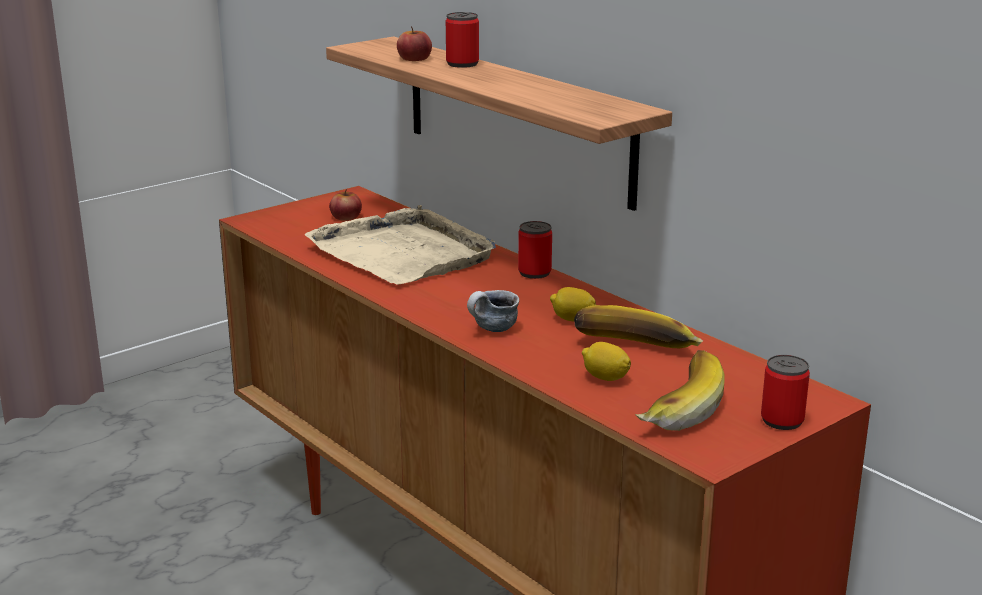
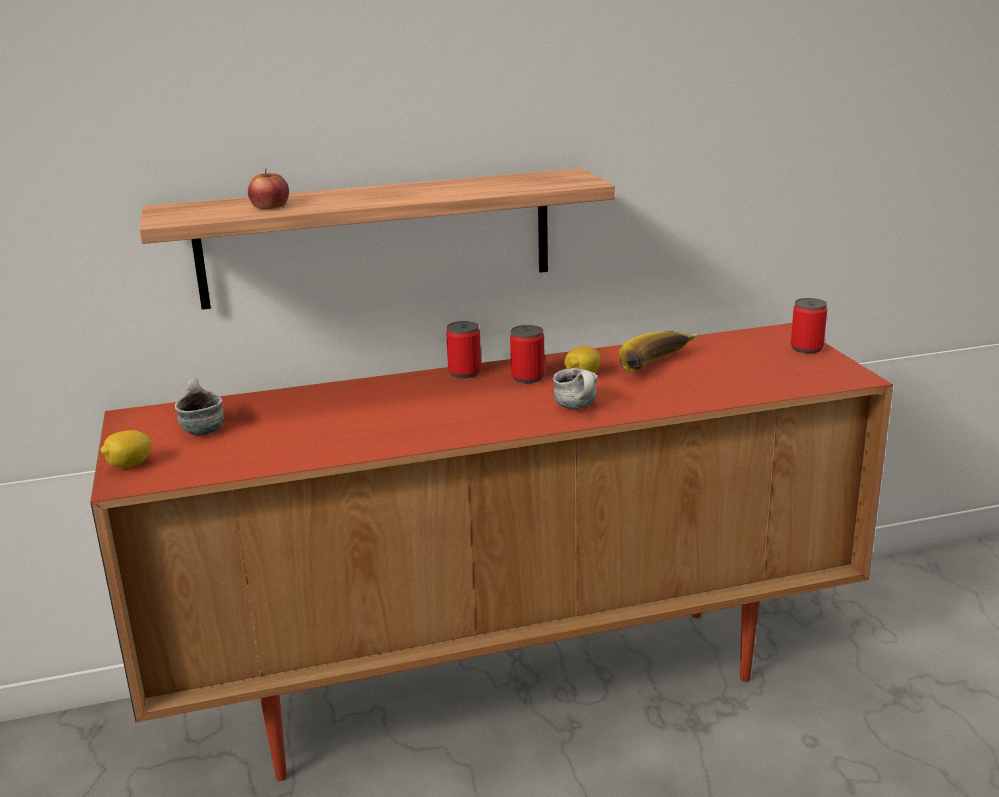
camera: 65 degrees left, 0 degrees up
(346, 217) = (200, 429): apple -> mug
(404, 252) = (346, 416): beige tray -> none
(462, 64) = (324, 195): can -> can (528, 377)
(605, 378) = (705, 384): lemon -> lemon (129, 465)
(675, 408) = (772, 373): banana -> none

